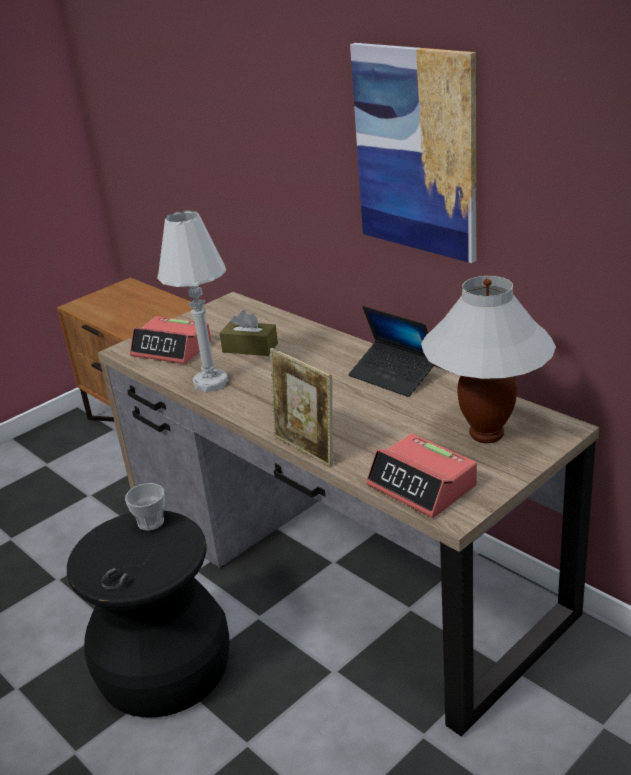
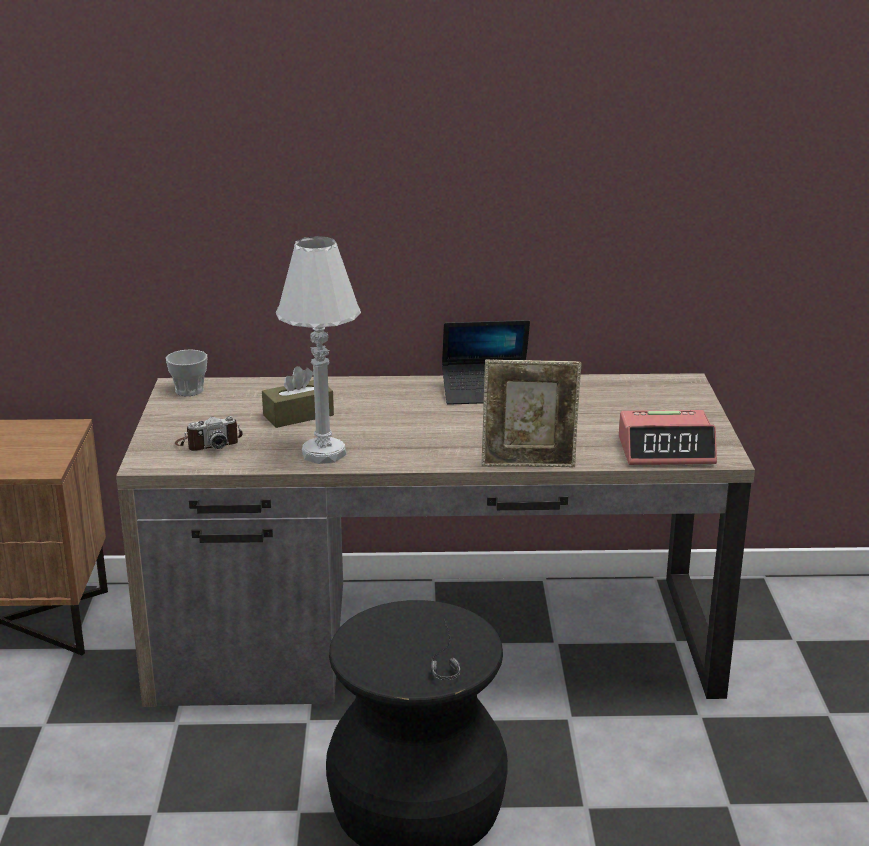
camera: 50 degrees left, 5 degrees down
(151, 522) = (382, 619): cup -> cup (189, 390)
(172, 349) = (209, 443): alarm clock -> camera
(416, 151) = (484, 144): picture -> none
(486, 435) = (643, 404): white table lamp -> none

